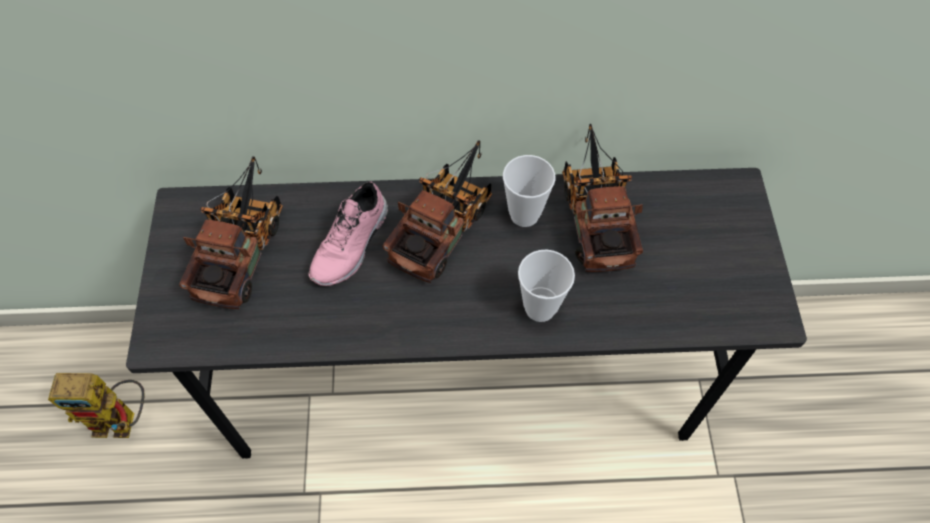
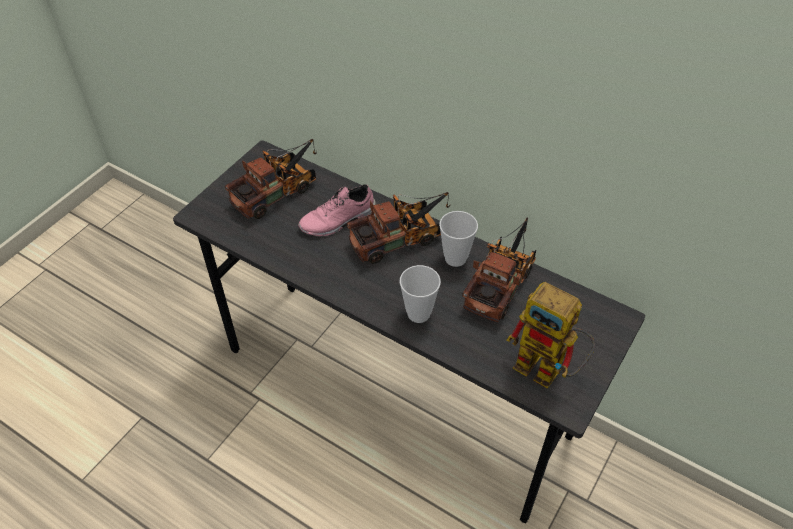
camera: 35 degrees right, 10 degrees down
(124, 420) = (186, 291): toy robot -> toy robot (548, 370)

